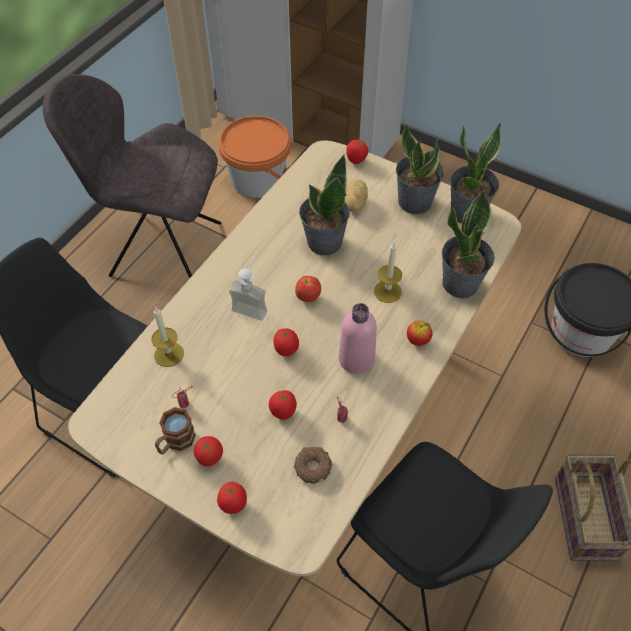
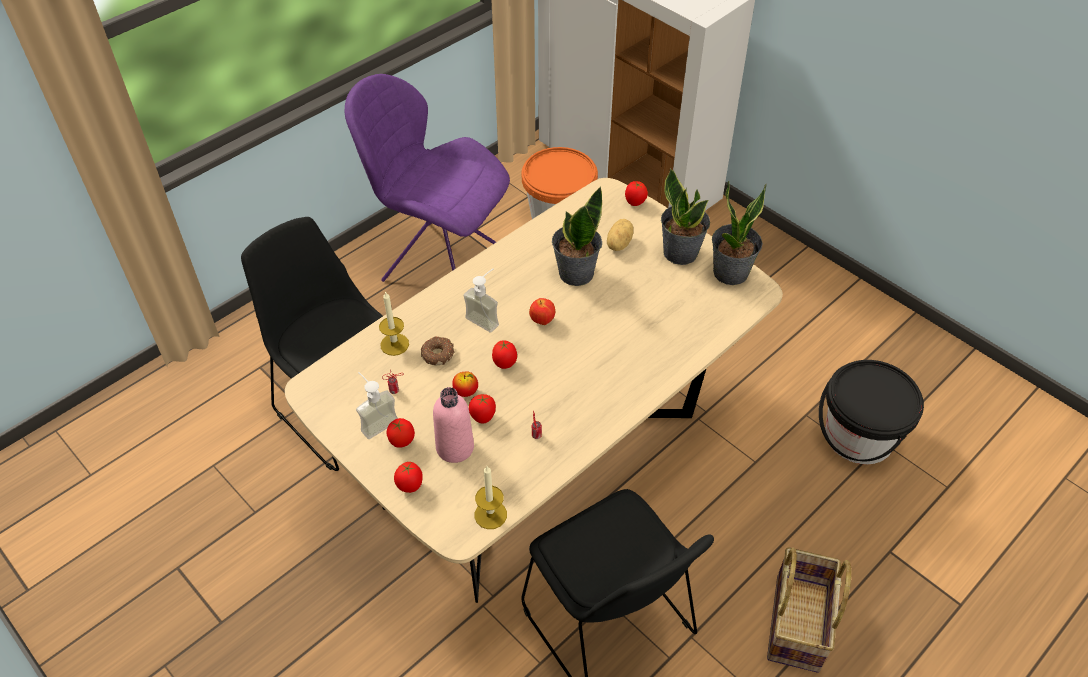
camera: 15 degrees right, 5 degrees down
(161, 248) = (441, 264): grey chair -> purple chair
(175, 442) = (375, 421): mug -> soap dispenser
(312, 467) = (494, 471): donut -> donut (438, 354)
(356, 359) = (569, 386): pink bottle -> pink bottle (455, 447)
(387, 291) = (622, 331): candle -> candle (490, 514)
(418, 340) = (635, 381): apple -> apple (466, 392)
(461, 284) = (698, 338): potted plant -> none

